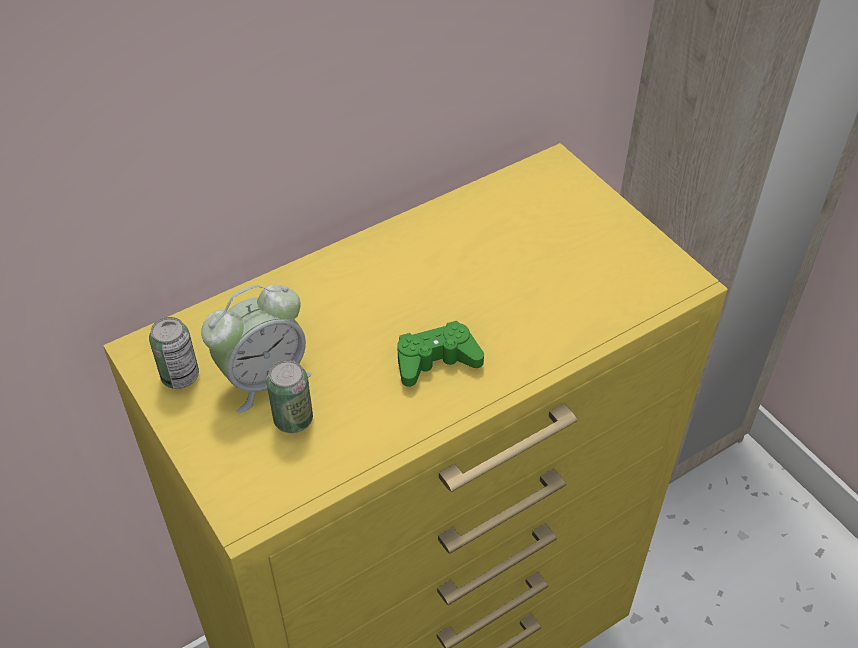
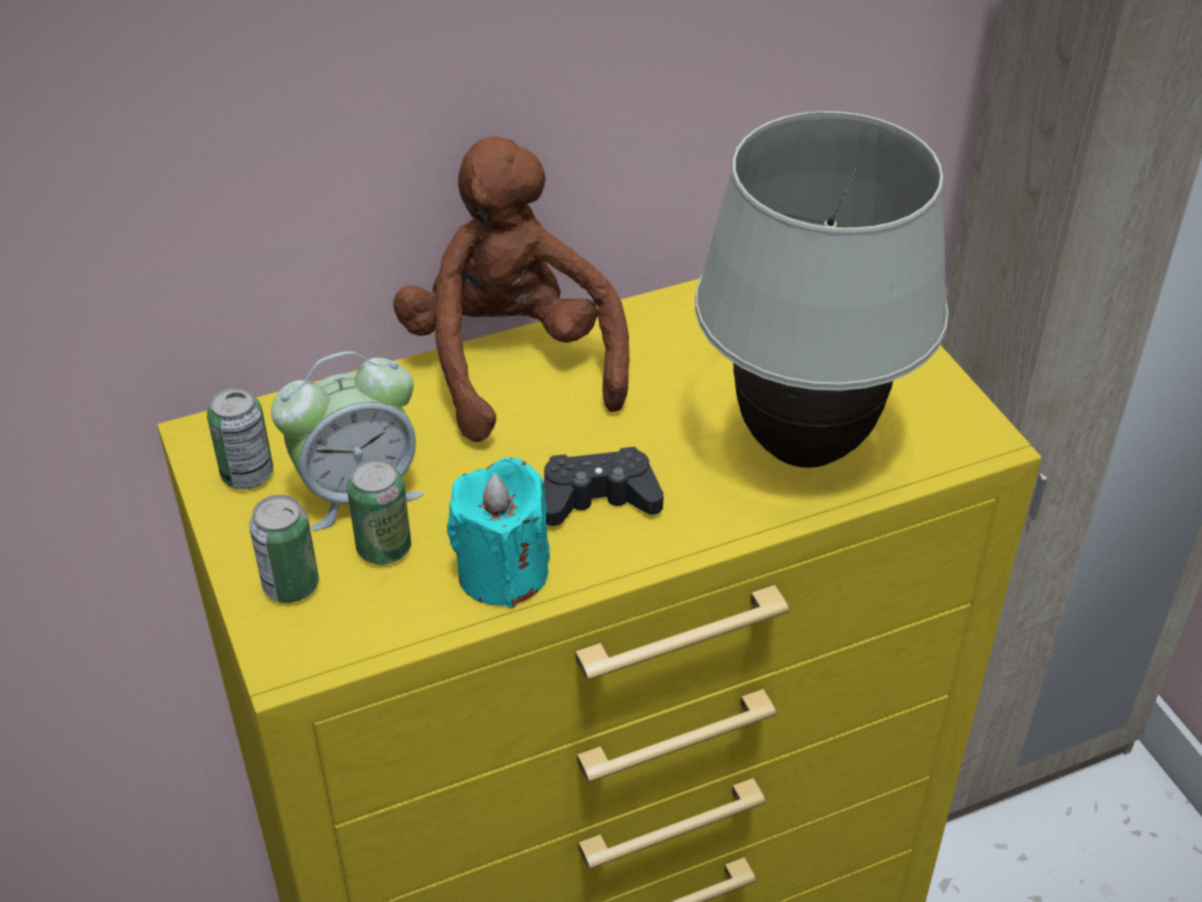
camera: 10 degrees right, 5 degrees down
(233, 458) = (291, 585): none -> can
(350, 266) = (511, 364): none -> brown plush toy
(382, 426) = (503, 572): none -> turquoise candle
(436, 360) = (598, 498): green game controller -> black game controller
(569, 303) = (805, 447): none -> white table lamp

